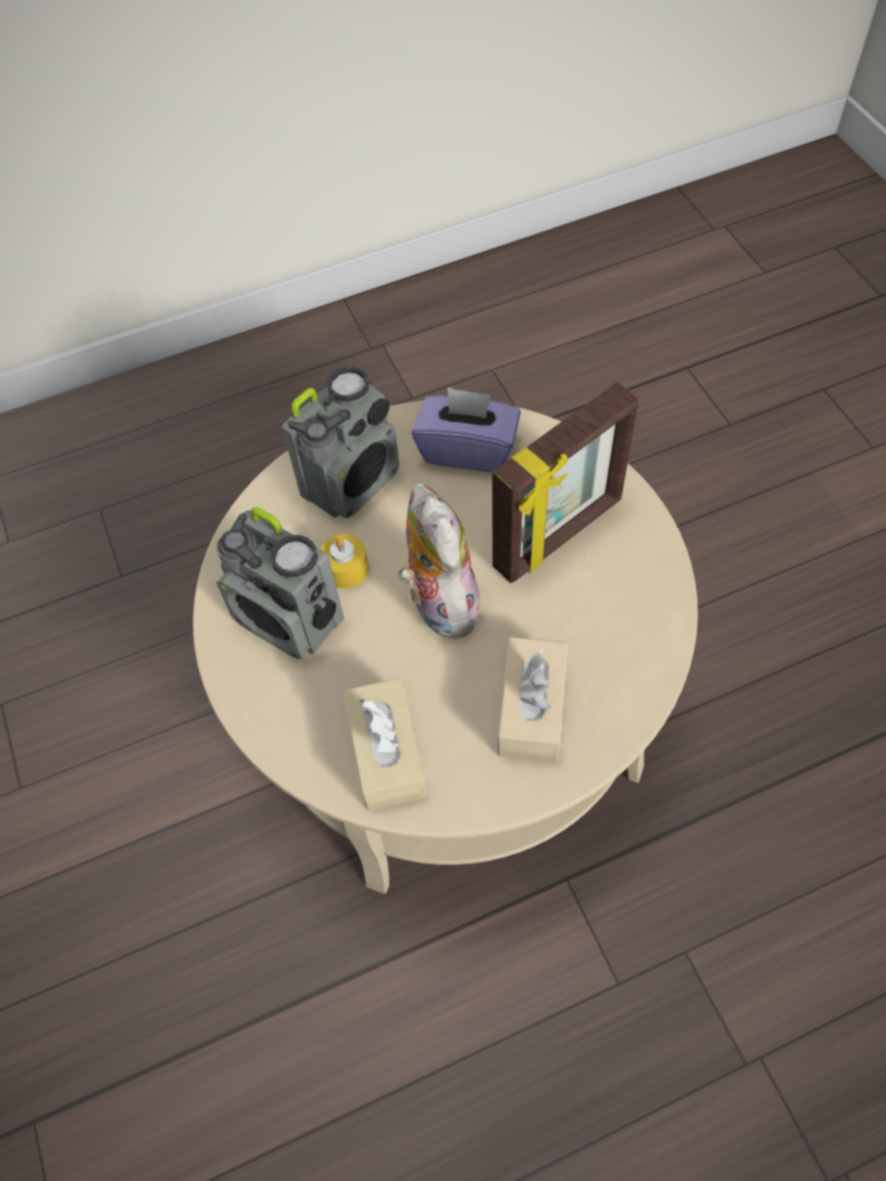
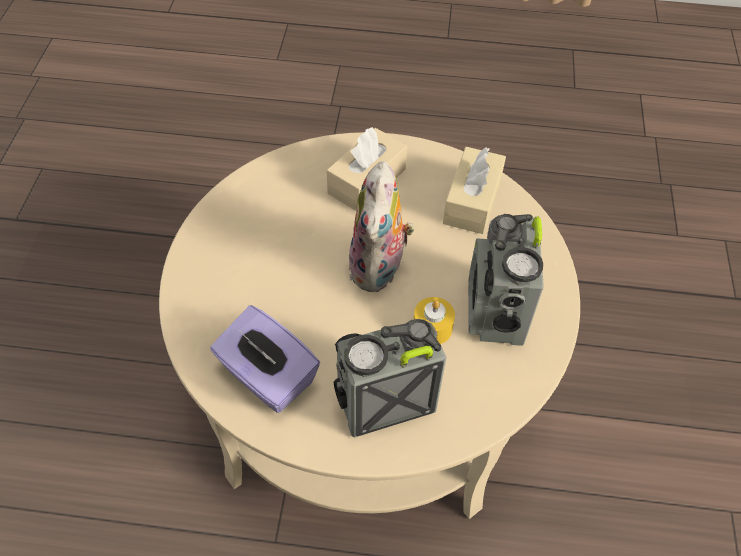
camera: 155 degrees left, 5 degrees down
(290, 620) = (495, 312): radio -> radio turned 150 degrees counterclockwise
(559, 535) = (259, 270): picture frame -> none

